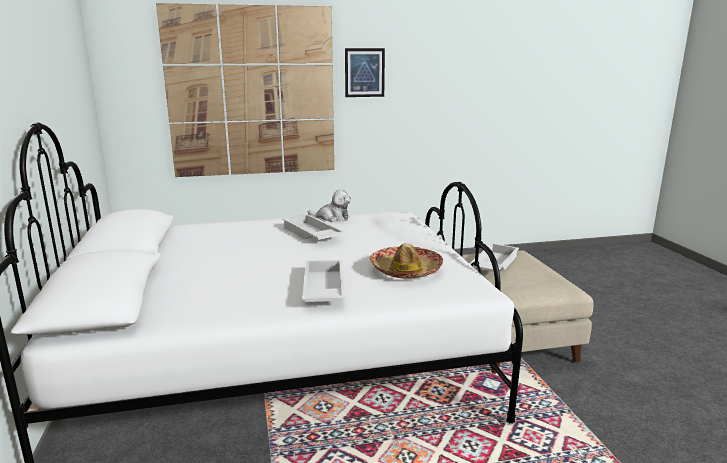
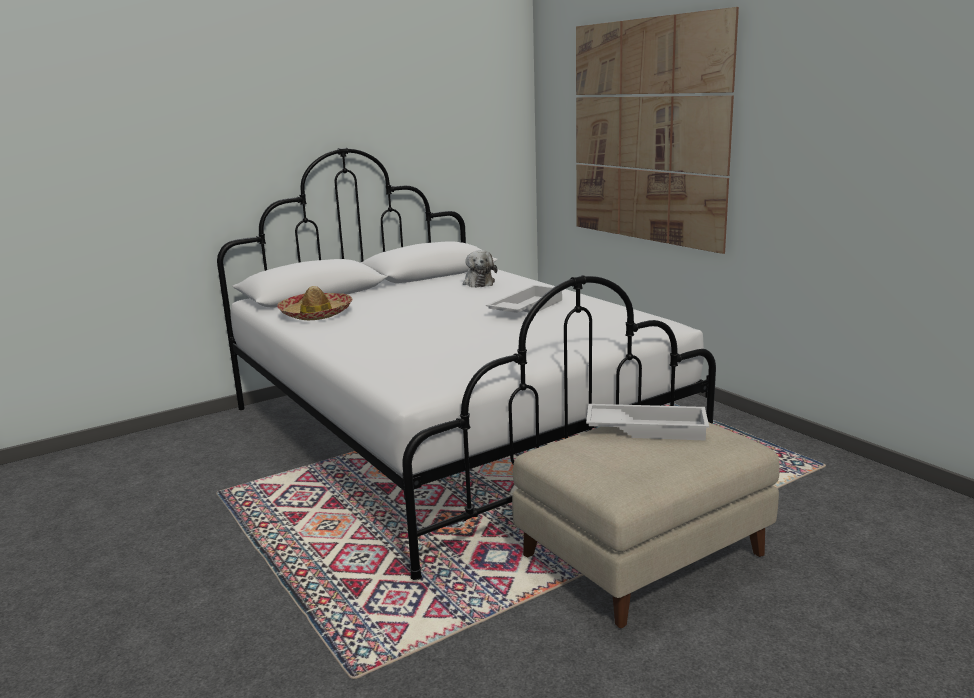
camera: 70 degrees right, 0 degrees up
(322, 289) = (372, 337): white tray -> none
(332, 218) = (598, 304): plush toy -> plush toy (478, 282)
(364, 72) = (776, 108): picture -> none
(405, 270) = (449, 356): hat -> hat (316, 314)

